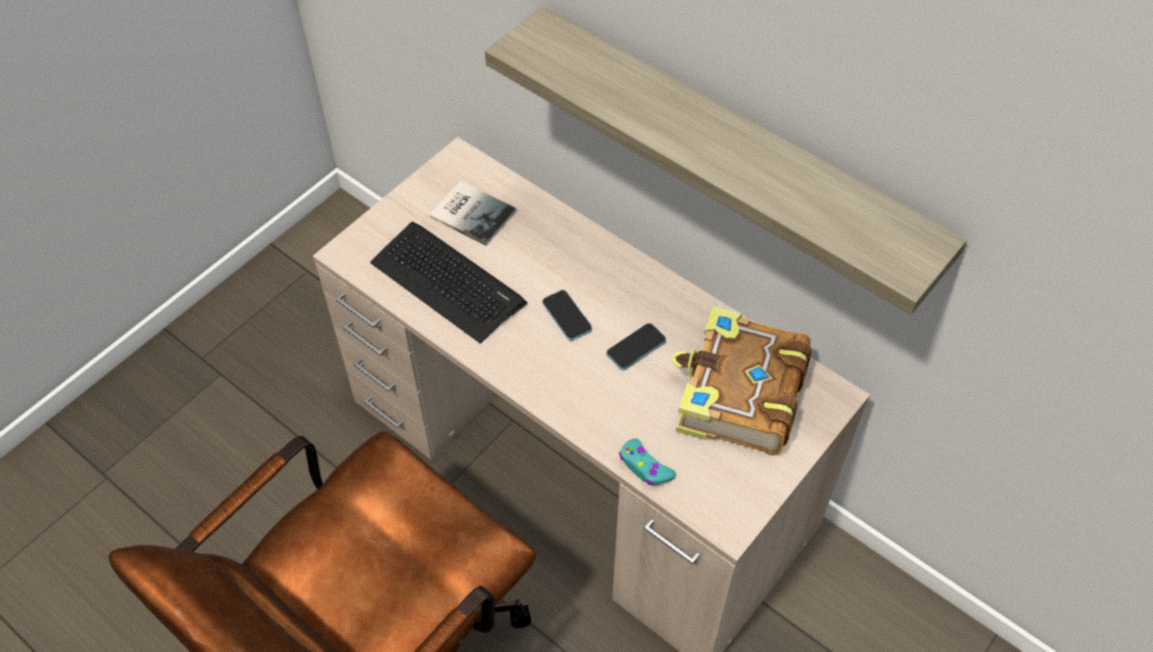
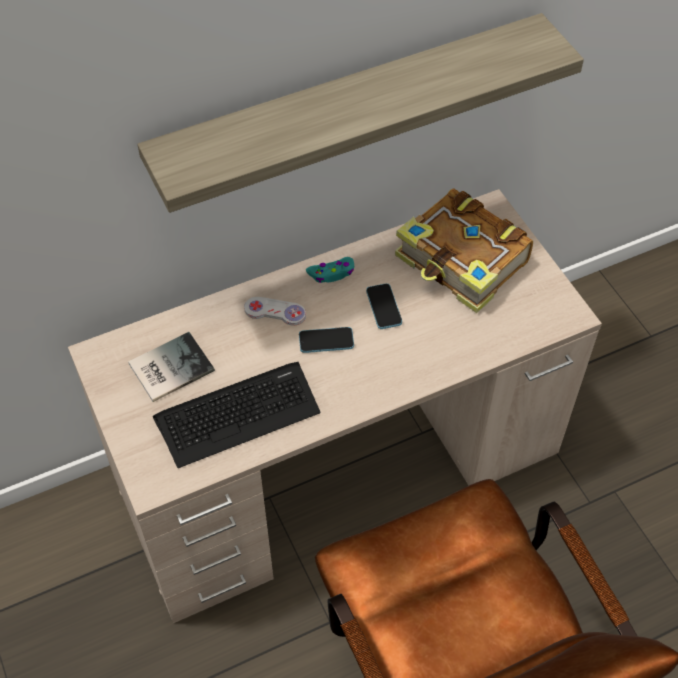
camera: 65 degrees left, 0 degrees up
(578, 263) = (275, 312): none -> white game controller
(645, 467) = (498, 346): turquoise game controller -> turquoise game controller (332, 273)

